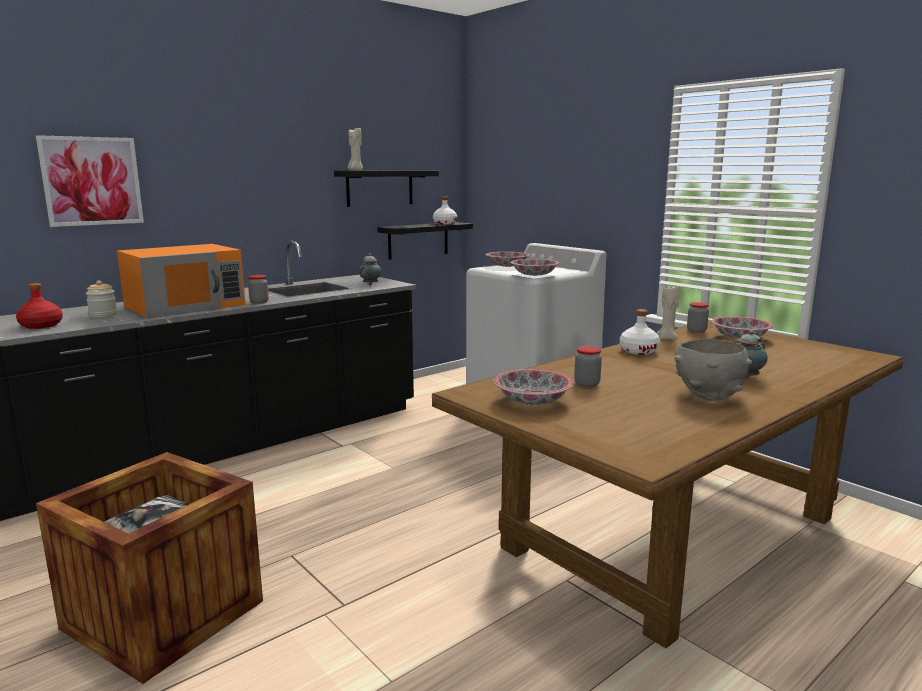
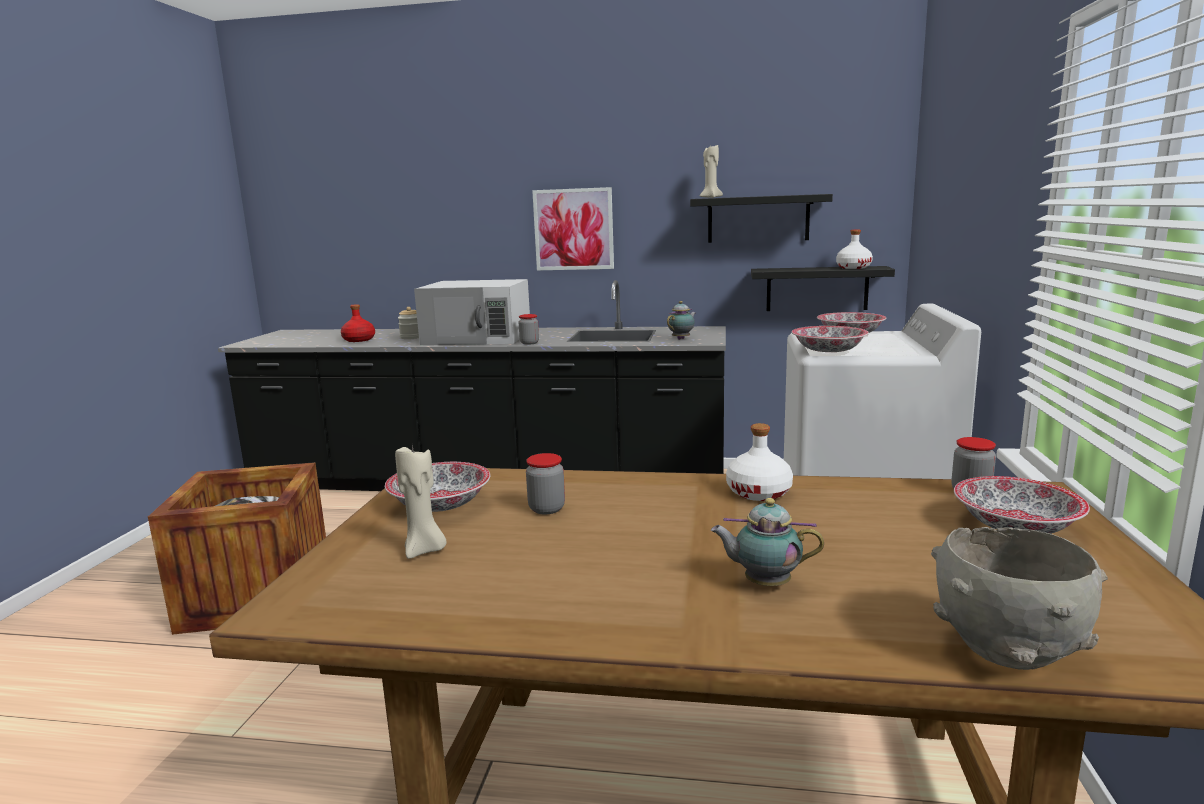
camera: 50 degrees right, 0 degrees up
(92, 181) = (443, 217): picture -> picture (573, 229)
(186, 305) = (478, 337): orange microwave -> white microwave
(667, 338) = (874, 488): beige candle -> beige candle (424, 550)
(708, 396) = (610, 582): grey bowl -> grey bowl (1007, 651)

